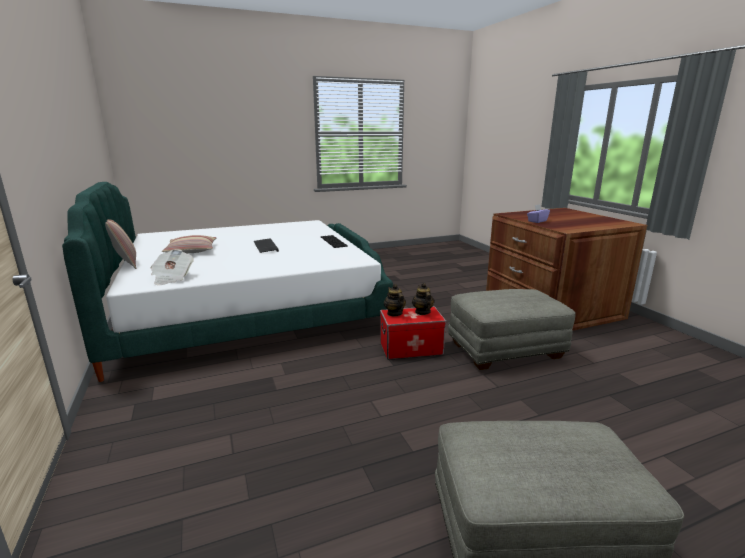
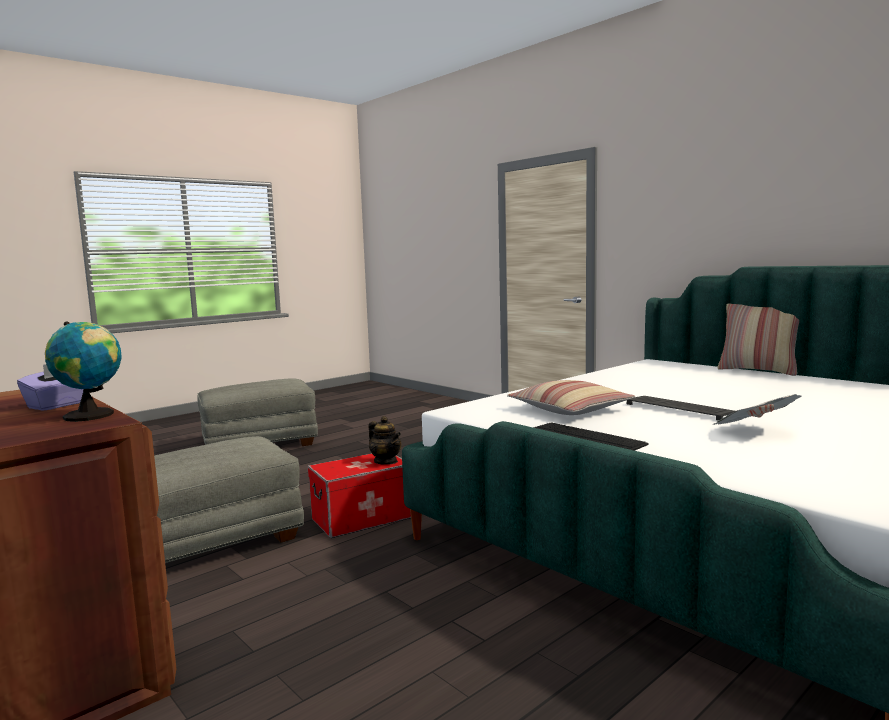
camera: 160 degrees right, 10 degrees down
(172, 278) = (642, 369): newspaper -> newspaper (754, 431)
(191, 251) = (760, 389): pillow -> pillow (570, 410)
(422, 312) = (344, 469): teapot -> none
(514, 216) = (92, 415): none -> globe

